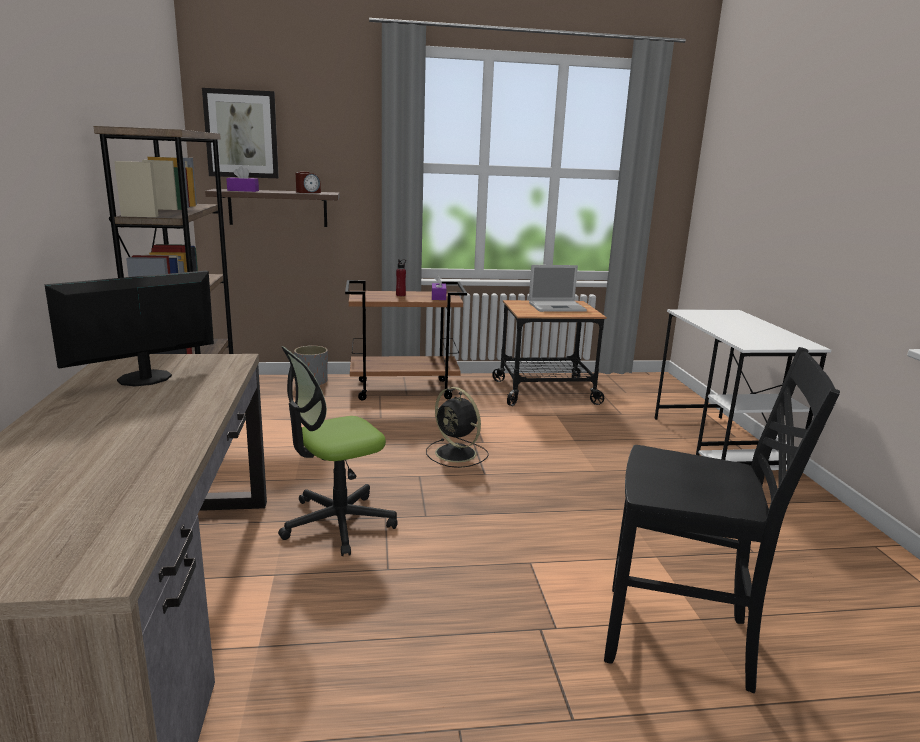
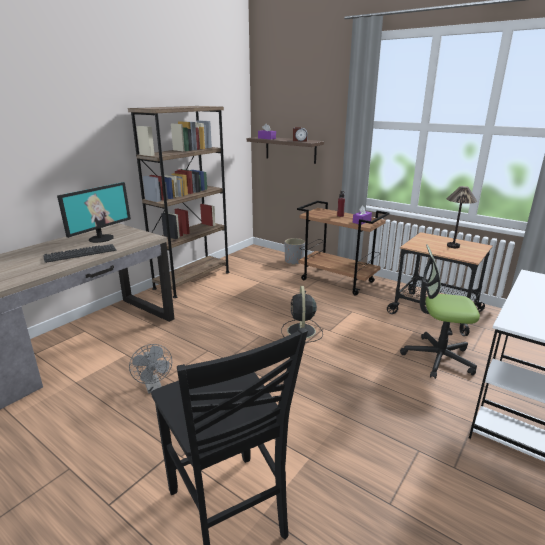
camera: 45 degrees right, 5 degrees up
(145, 378) = (101, 238): monitor -> monitor turned 120 degrees clockwise
(175, 404) = (80, 253): none -> keyboard
(241, 134) = (275, 103): picture -> none
(337, 523) = (184, 343): office chair -> office chair (437, 358)
(394, 587) = (154, 387): none -> grey fan
(558, 307) = (453, 246): laptop -> table lamp

